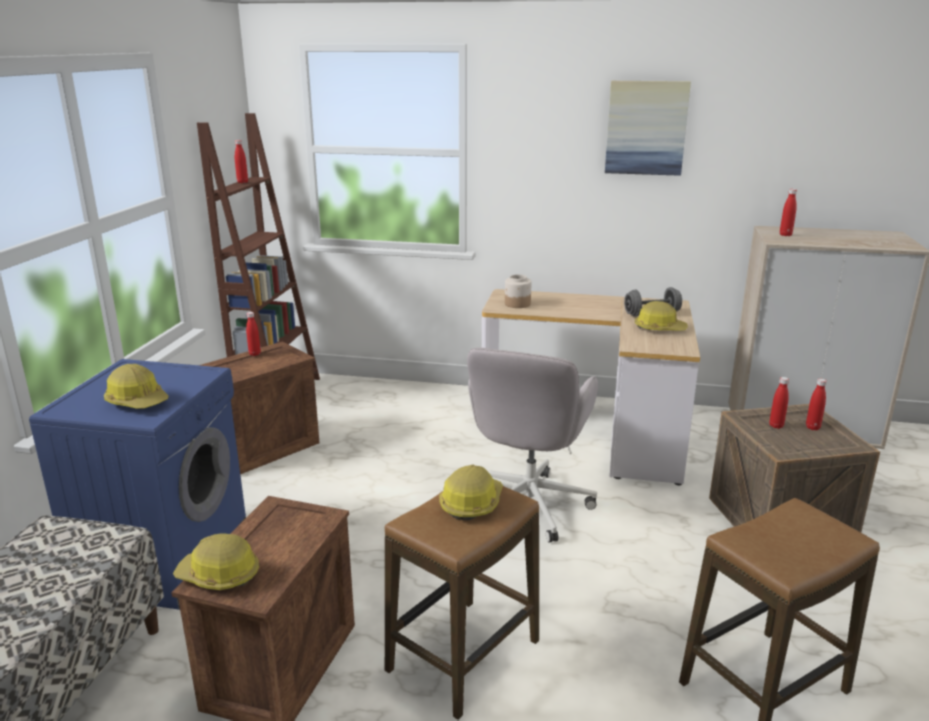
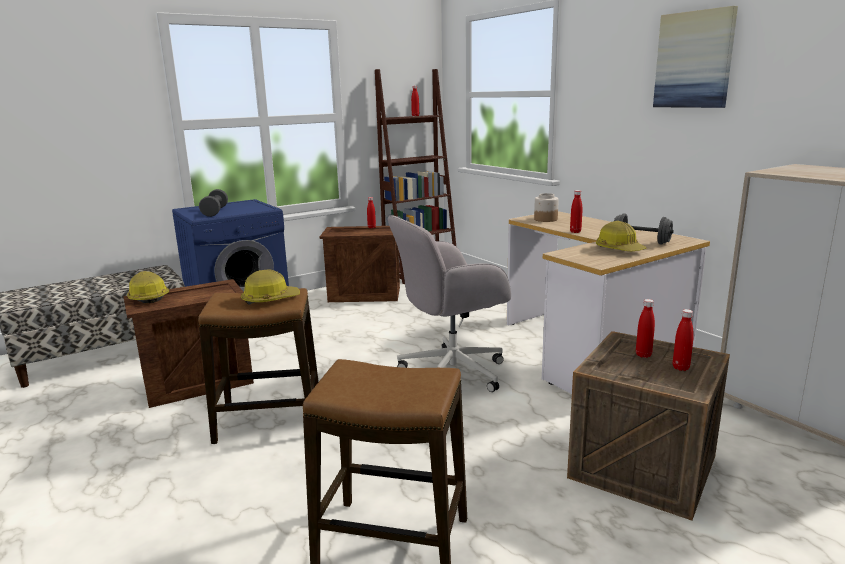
camera: 45 degrees right, 5 degrees down
(137, 401) = (215, 212): hard hat -> grey dumbbell
(785, 235) = (800, 170): red bottle -> red bottle (575, 232)

